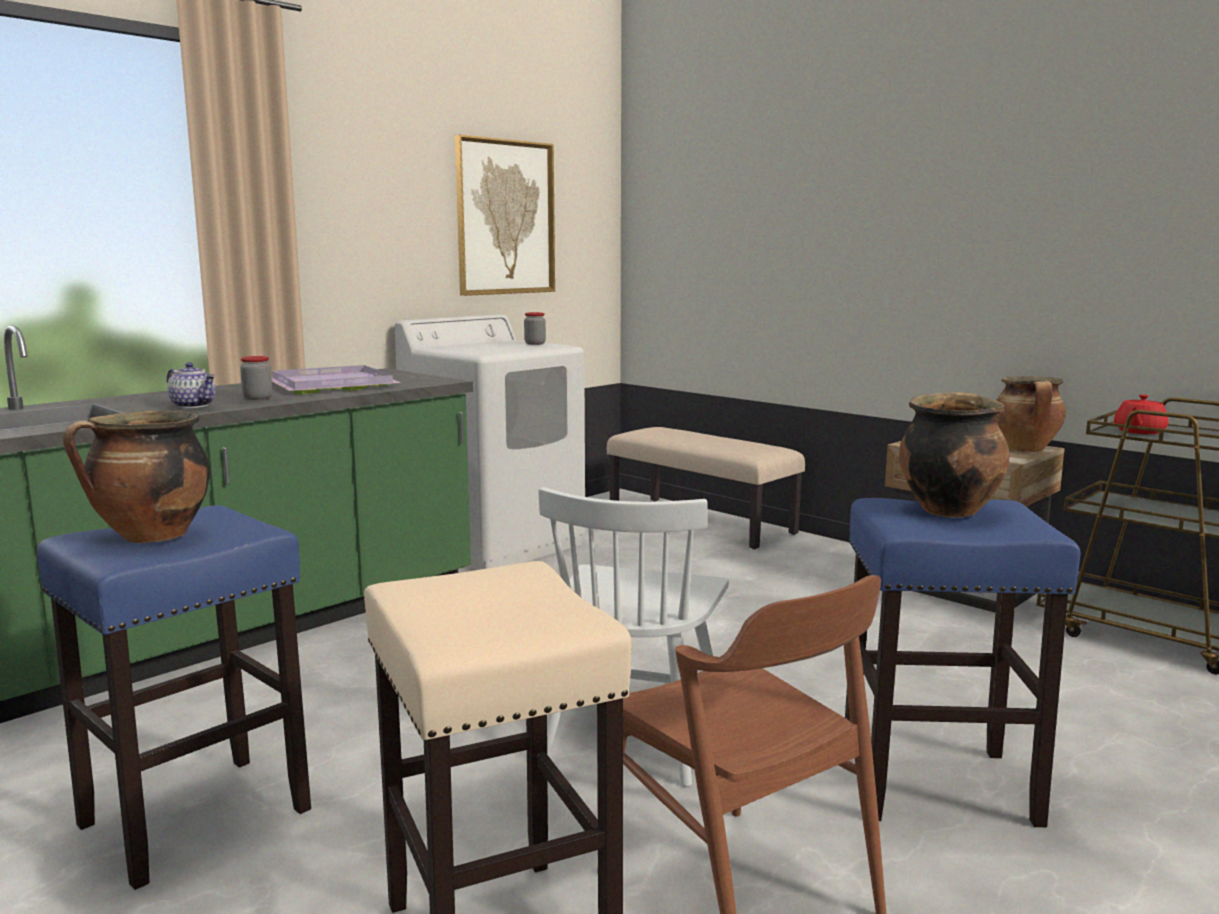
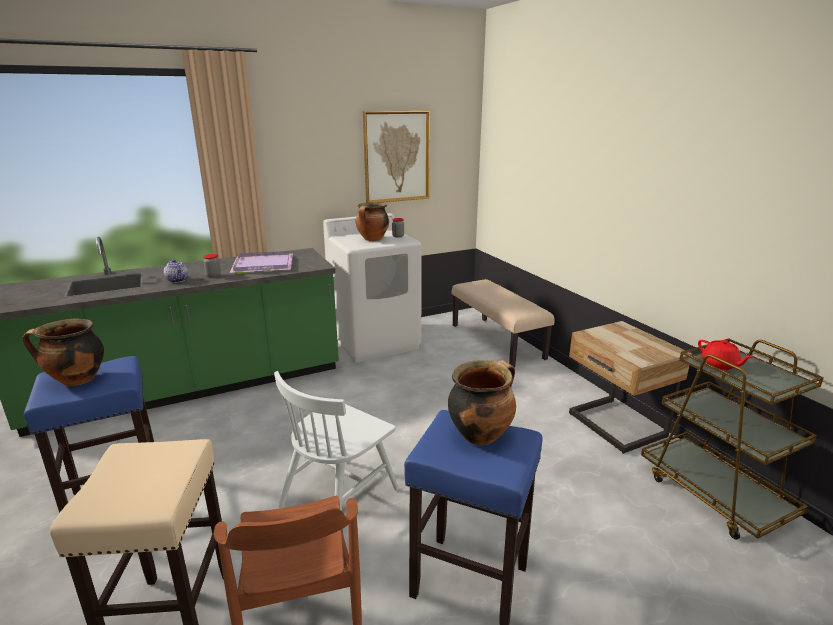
camera: 20 degrees right, 10 degrees up
(1026, 449) = (661, 351): cooking pot -> cooking pot (372, 239)
(1138, 432) = (720, 365): red teapot -> red teapot turned 90 degrees counterclockwise

